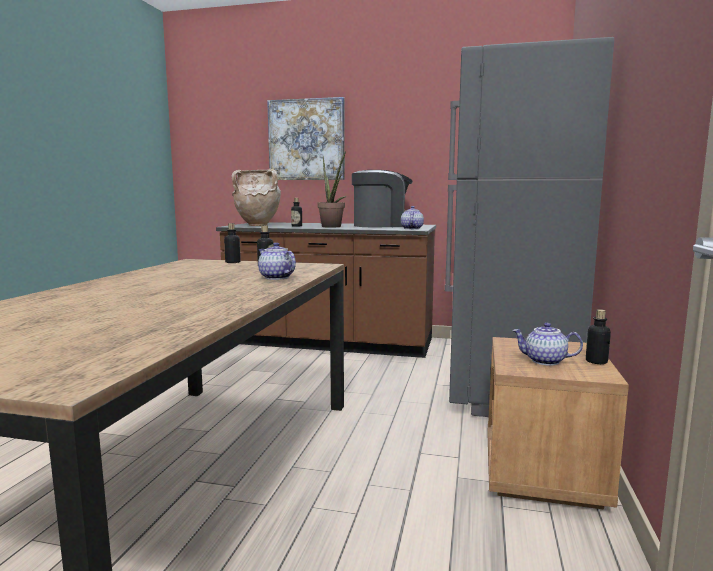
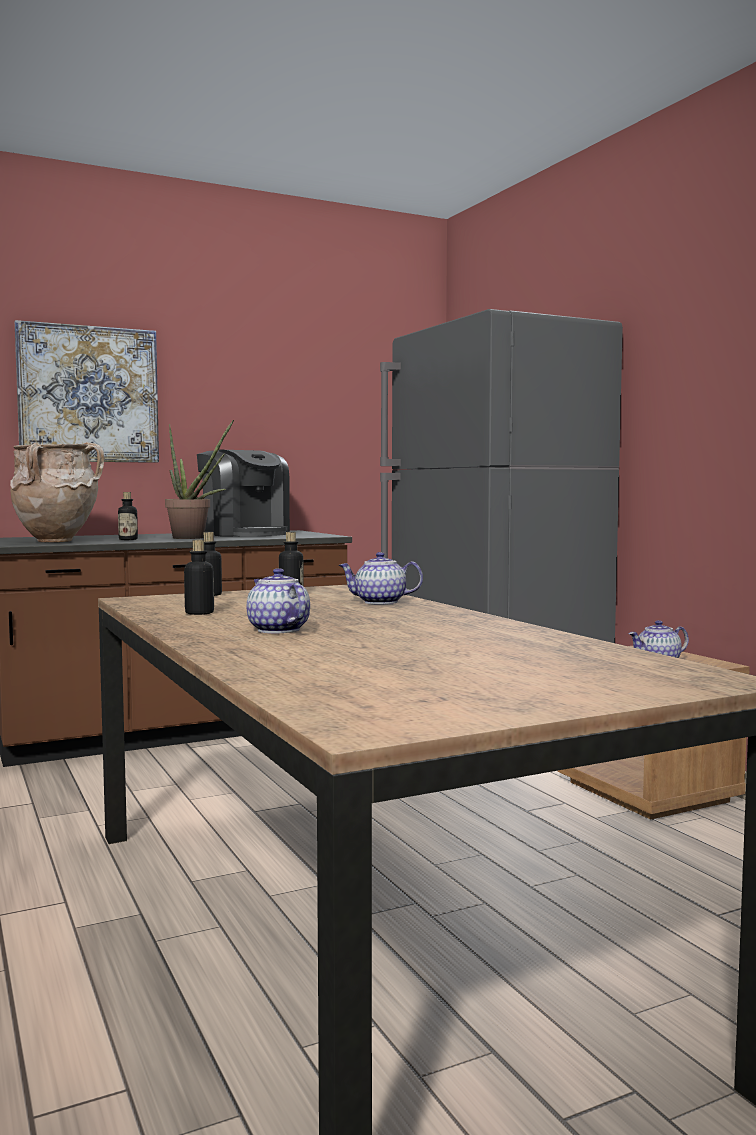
camera: 40 degrees left, 5 degrees down
(381, 225) = (245, 534): coffee machine -> coffee machine turned 105 degrees clockwise
(411, 229) = (318, 535): teapot -> teapot (276, 630)
(596, 361) = (689, 656): bottle -> bottle (199, 613)

